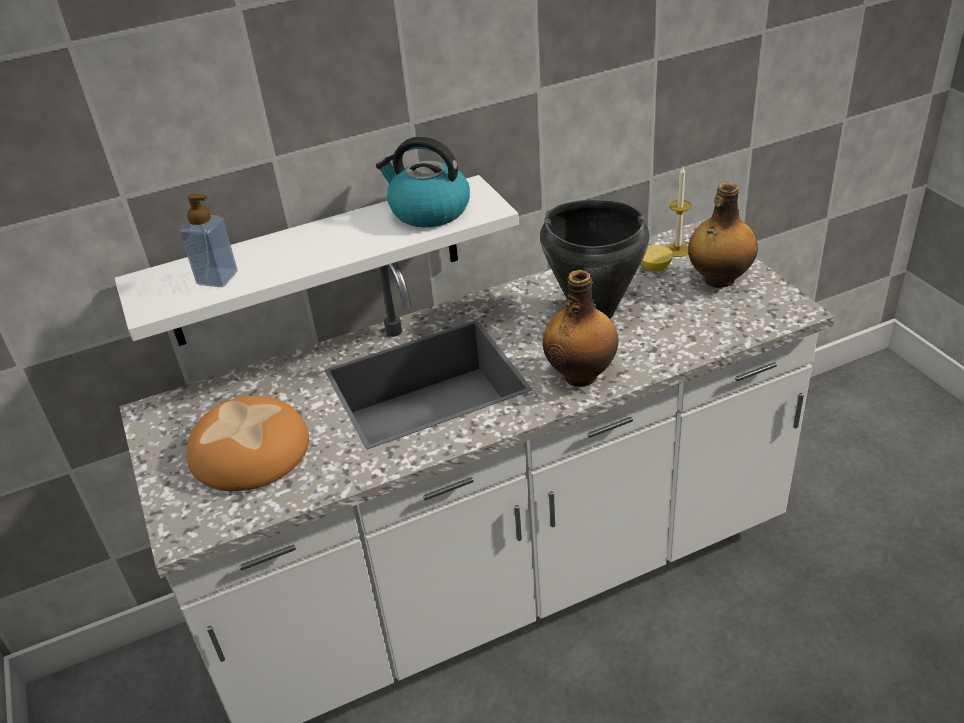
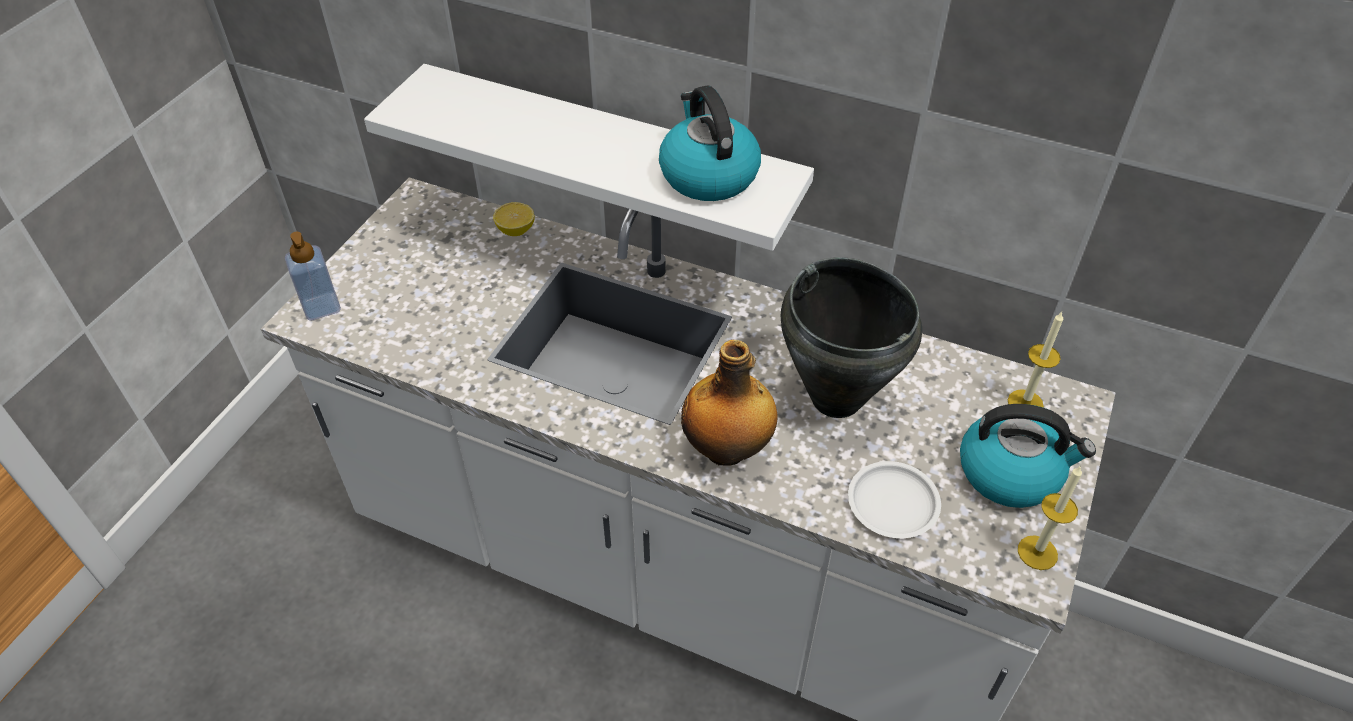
camera: 45 degrees right, 10 degrees up
(217, 278) = (473, 118): soap dispenser -> soap dispenser (321, 307)
(251, 450) = (424, 289): bread -> none
(654, 268) = (969, 402): lemon -> lemon (515, 230)
(694, 332) = (892, 504): none -> white plate
(718, 280) = (1011, 472): bottle -> kettle
(780, 300) = (1037, 552): none -> candle

